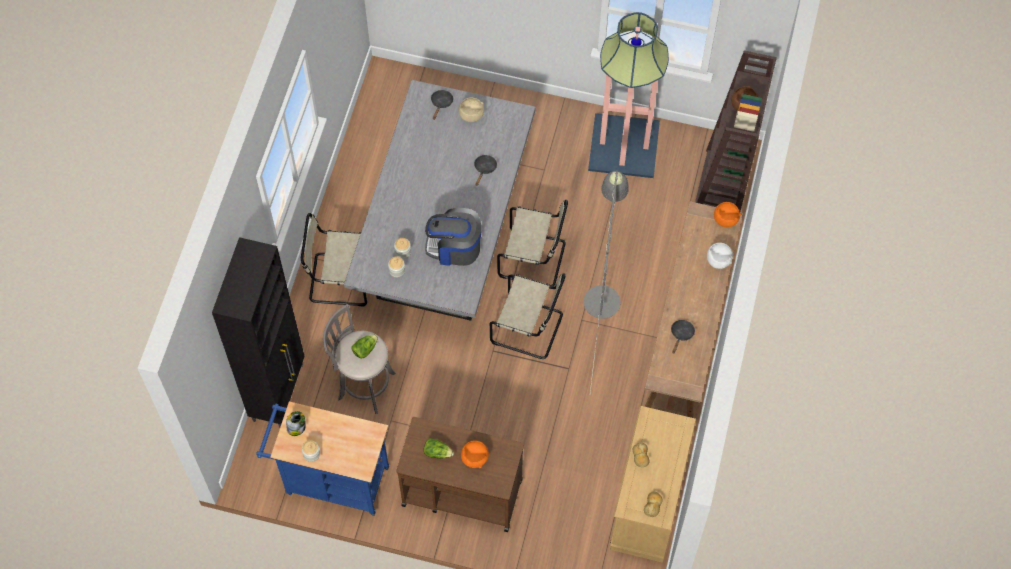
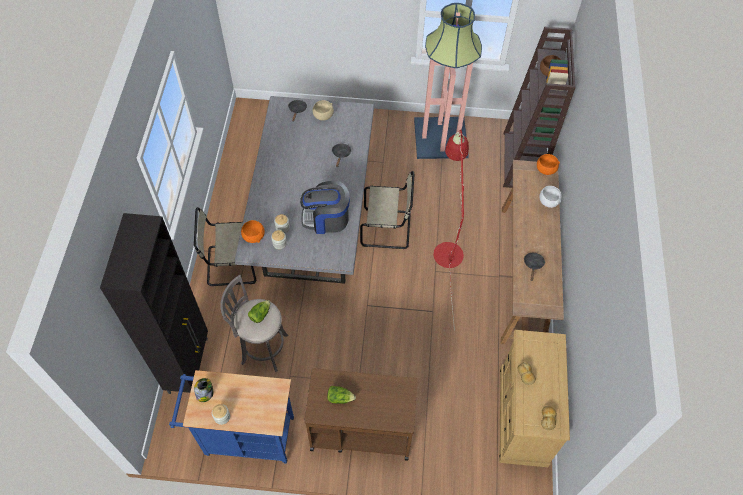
camera: 10 degrees left, 5 degrees down
(475, 458) = (375, 398): orange bowl -> orange bowl (254, 236)
(530, 328) = (394, 283): beige chair -> none
(602, 293) = (447, 247): grey floor lamp -> red floor lamp

